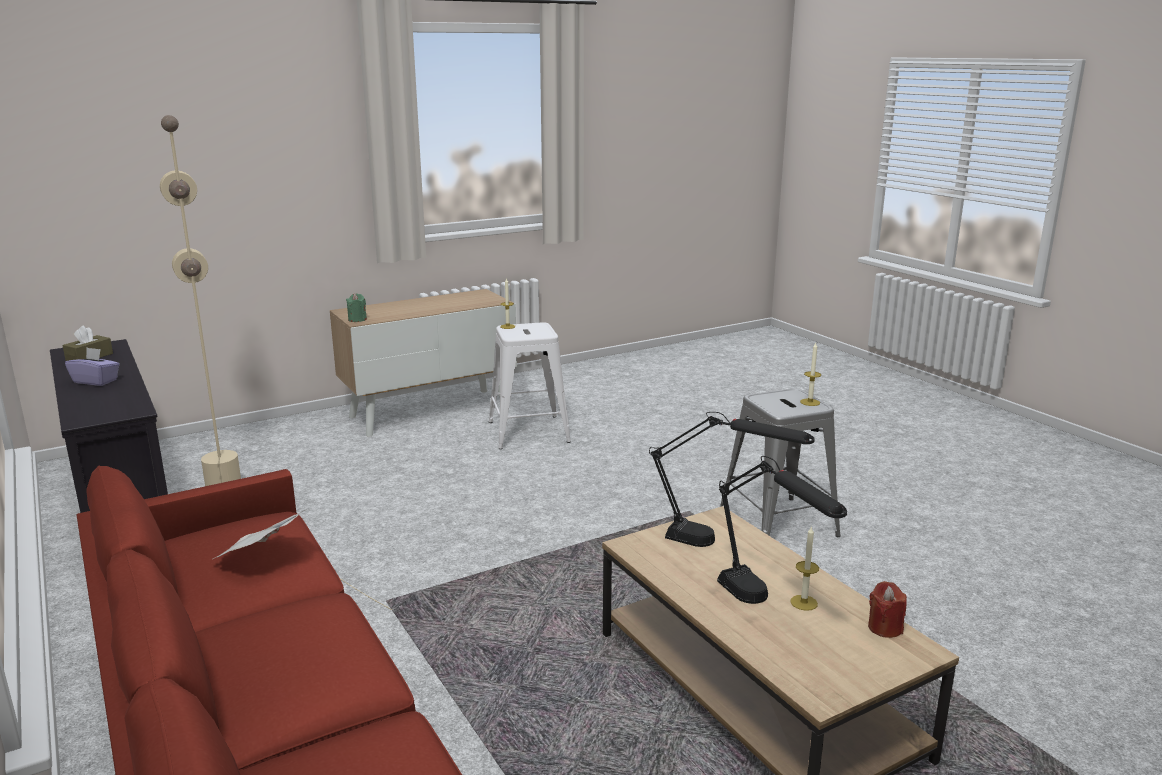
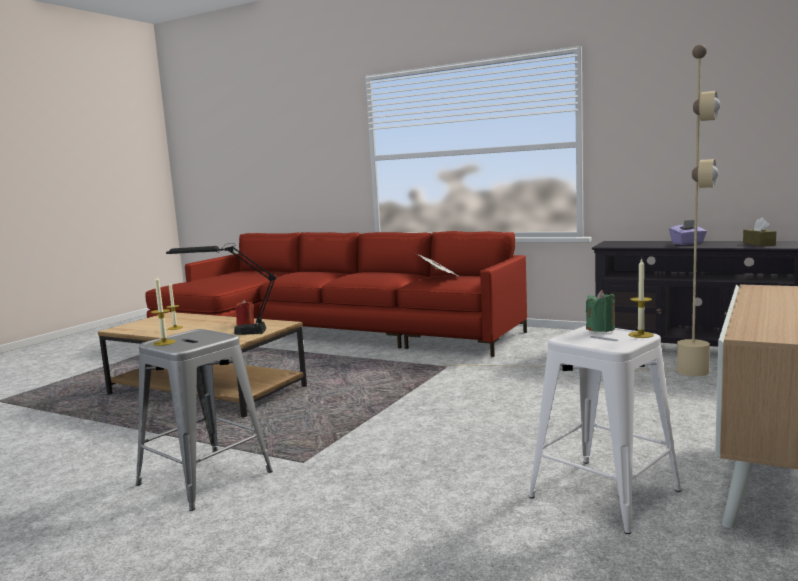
camera: 150 degrees right, 10 degrees down
(357, 319) = (766, 287): green candle -> green candle (600, 329)
(766, 607) = (196, 324): black table lamp -> none
(884, 628) = (132, 330): red candle -> red candle (245, 324)

